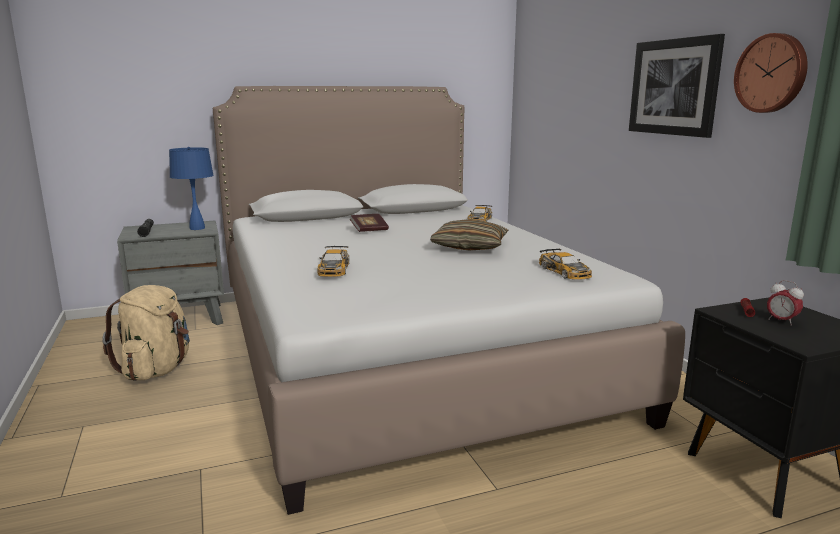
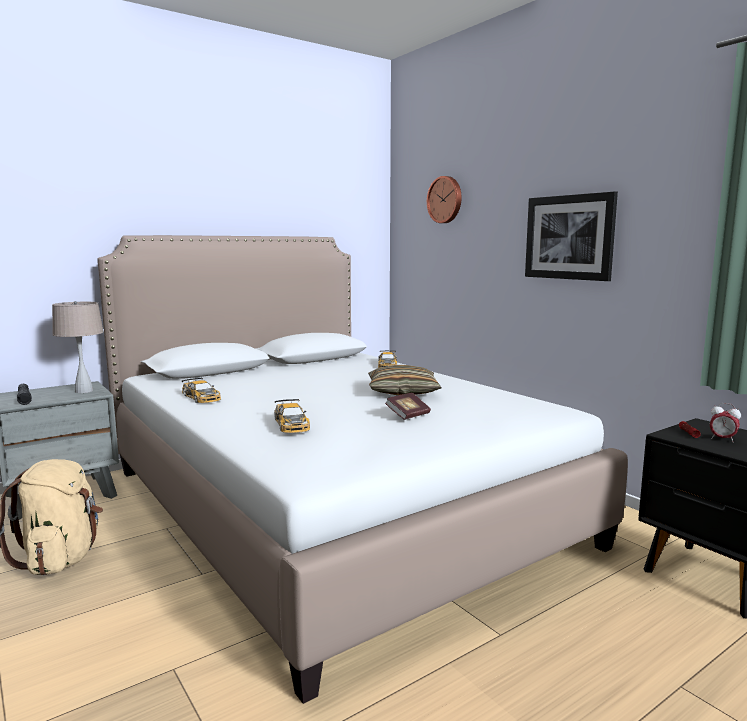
camera: 15 degrees left, 5 degrees down
(197, 228) = (84, 391): blue table lamp -> beige table lamp
(369, 230) = (288, 381): book -> book (408, 415)
(564, 272) = (512, 409): toy car -> toy car (201, 397)
(772, 73) = (666, 225): wall clock -> wall clock (445, 200)

